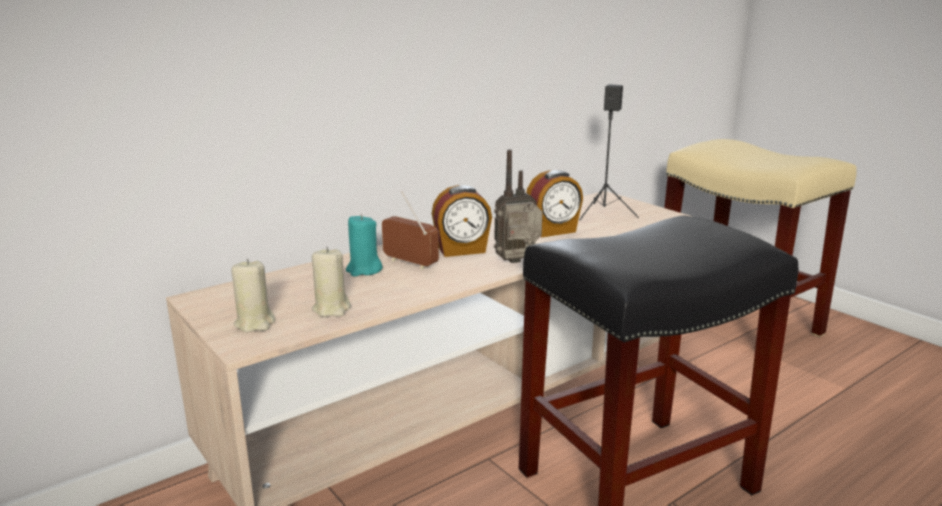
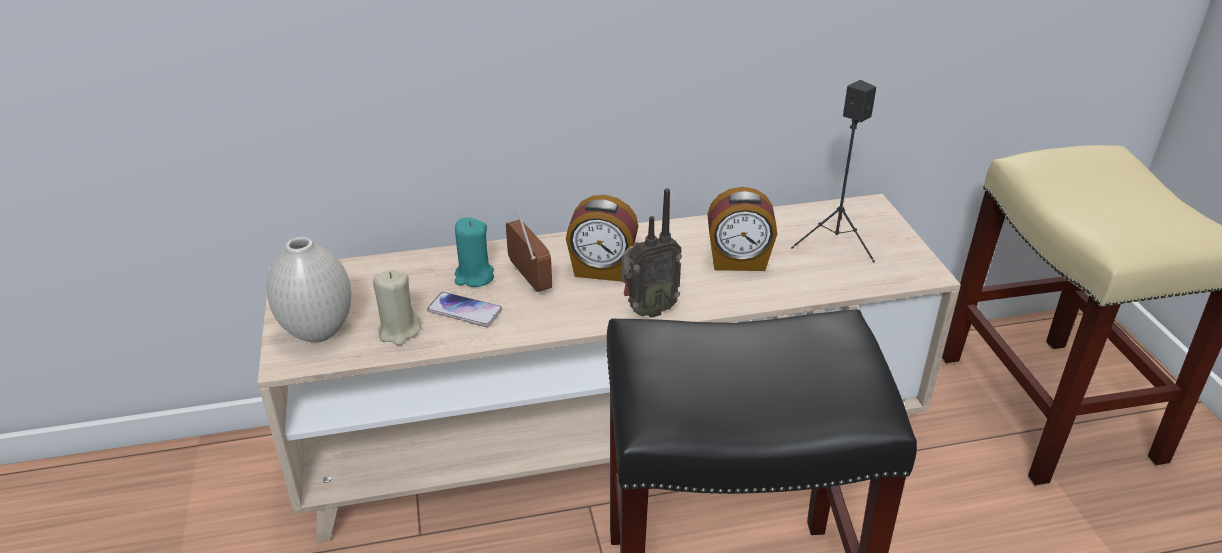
camera: 25 degrees right, 15 degrees up
(255, 323) = (317, 331): beige candle -> white vase
(376, 288) = (464, 311): none -> phone
(519, 263) = (647, 310): radio -> radio turned 150 degrees clockwise

